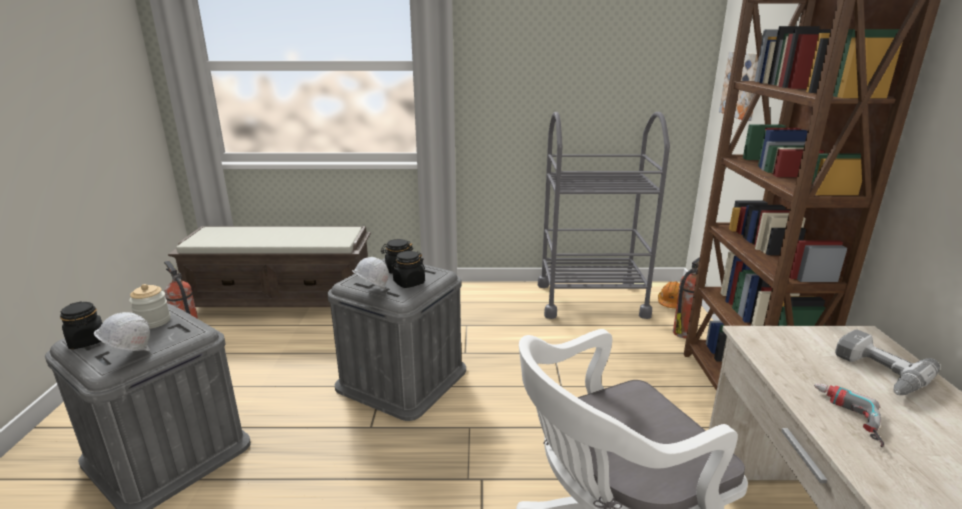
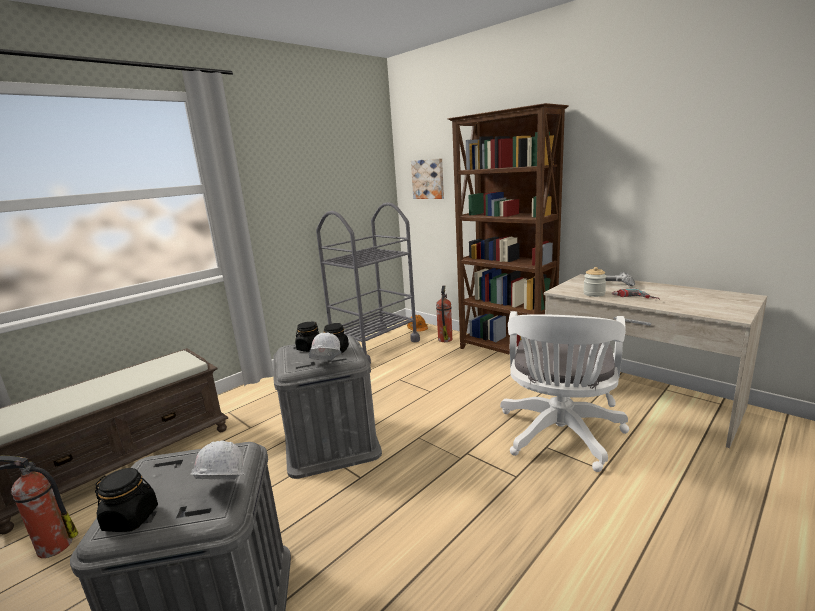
camera: 45 degrees left, 5 degrees down
(153, 321) = (173, 469): jar -> jar (594, 294)

